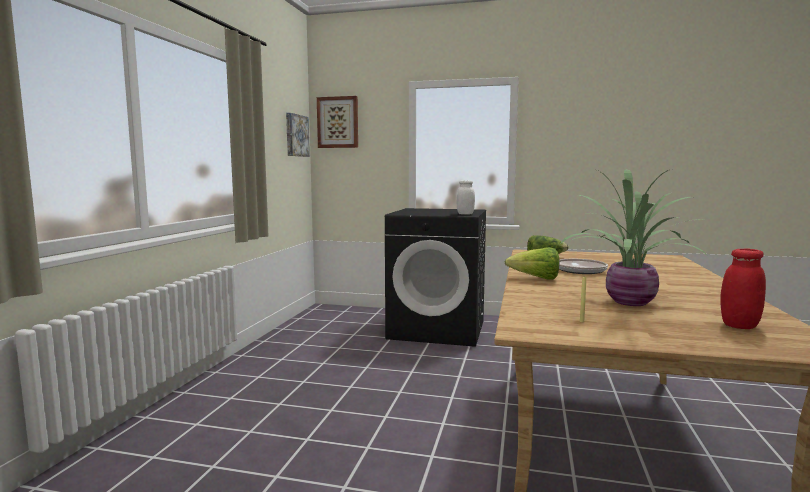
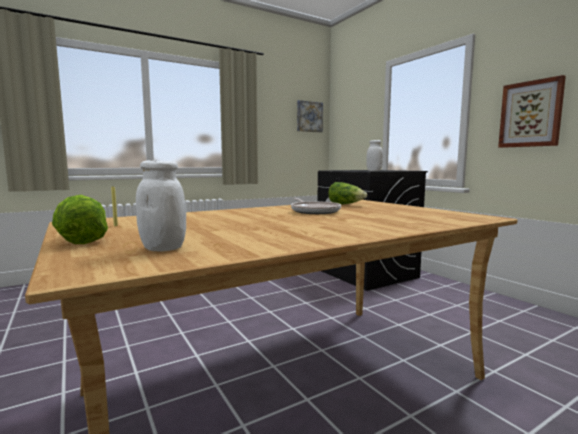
camera: 45 degrees right, 0 degrees up
(338, 122) = (343, 104): picture -> picture (530, 114)
(536, 278) = (251, 210): lettuce -> lettuce (83, 240)
(629, 301) = (210, 226): potted plant -> none
(739, 325) = (163, 248): red jar -> white jar

